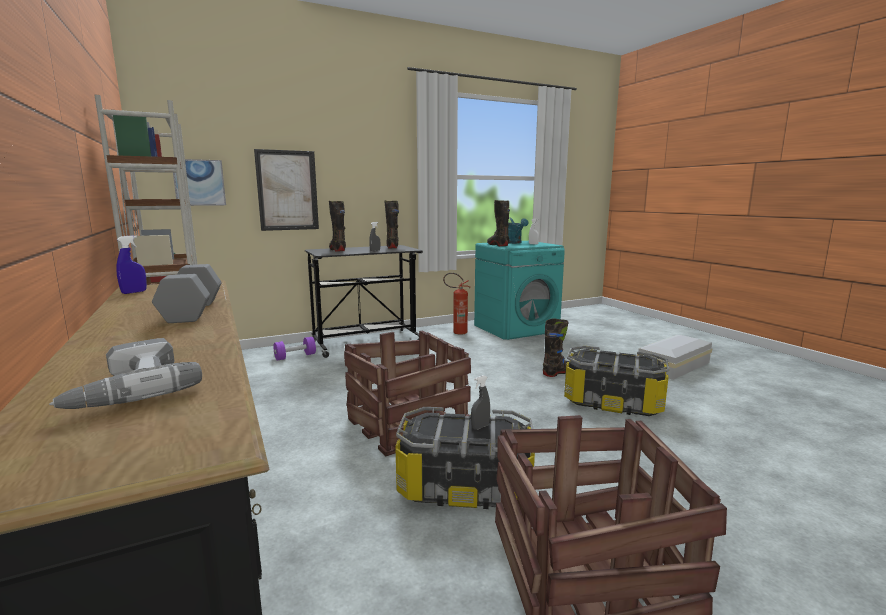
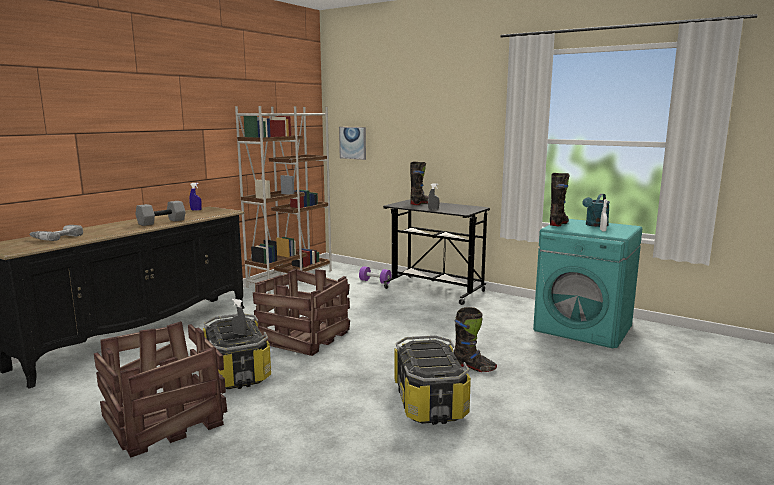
camera: 60 degrees right, 0 degrees up
(287, 190) = (403, 150): picture -> none
(392, 247) = (467, 208): black boot -> none
(456, 333) = (515, 309): fire extinguisher -> none
(675, 365) = (603, 427): white storage box -> none

